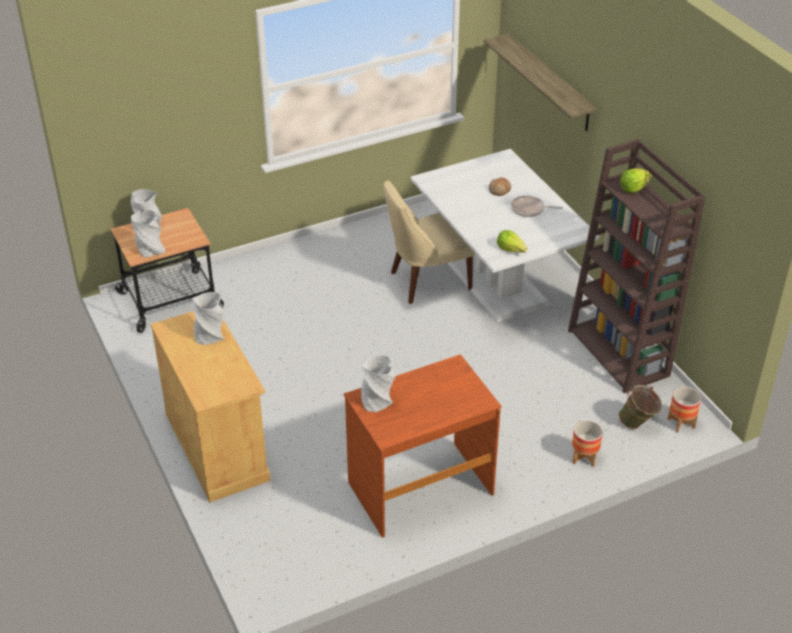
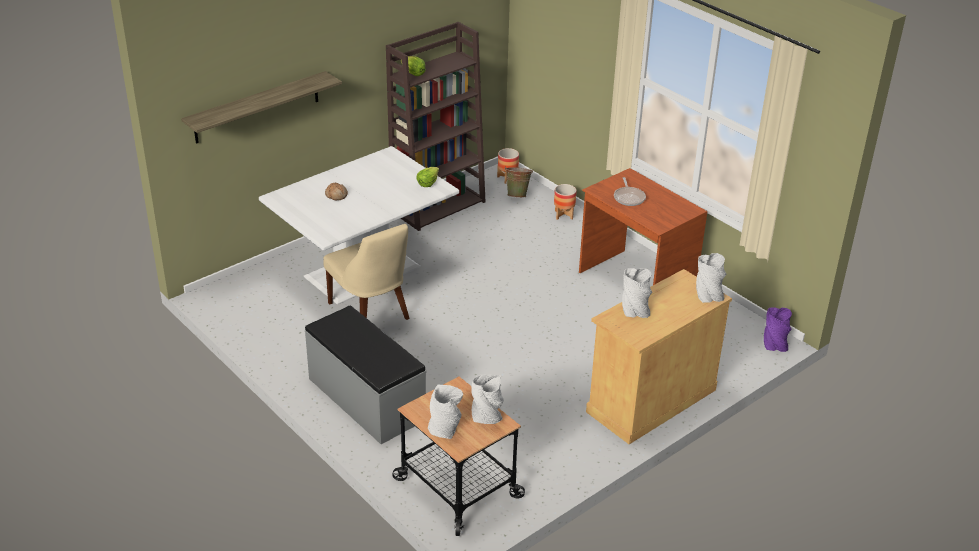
camera: 105 degrees left, 5 degrees down
(261, 583) = (774, 344): none -> purple vase
(302, 265) = (365, 399): none -> grey bench
(377, 400) = (657, 218): grey vase -> grey vase (708, 295)
(529, 209) = (363, 178): frying pan -> frying pan (629, 198)

